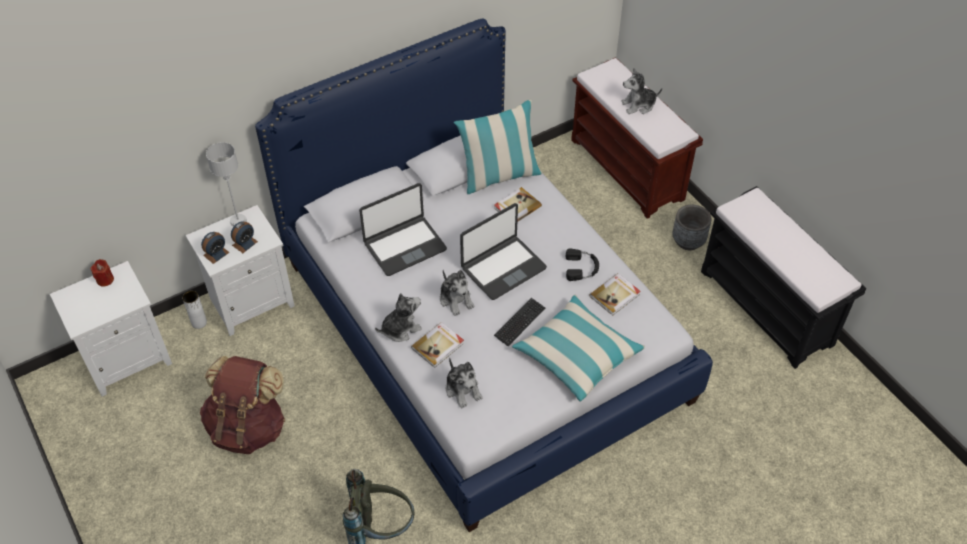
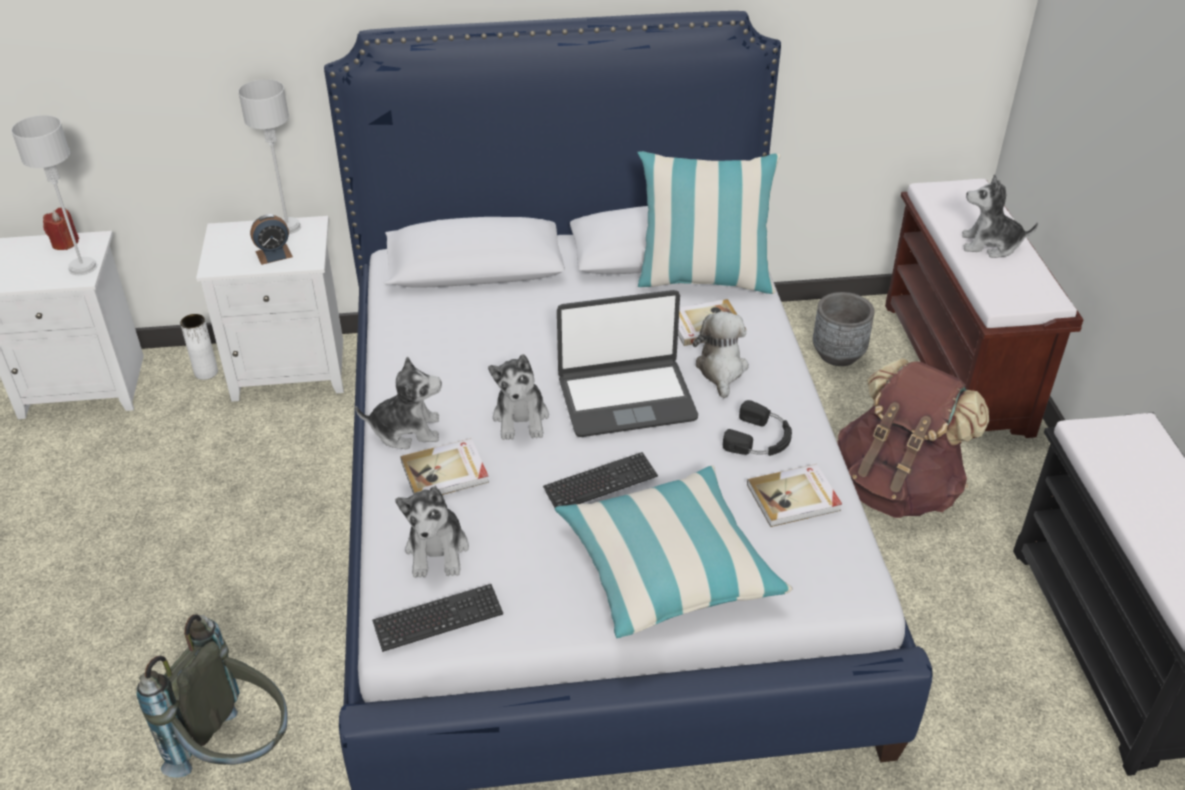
camera: 25 degrees right, 10 degrees down
(132, 293) = (83, 267): none -> grey table lamp
(216, 254) = (226, 255): alarm clock -> none
(248, 427) = (164, 526): brown backpack -> brown backpack (897, 487)
(404, 246) = (495, 325): laptop -> none
(487, 424) = (438, 619): none -> keyboard
(540, 232) = (721, 369): none -> plush toy
(688, 241) = (1012, 498): grey planter -> grey planter (838, 354)

